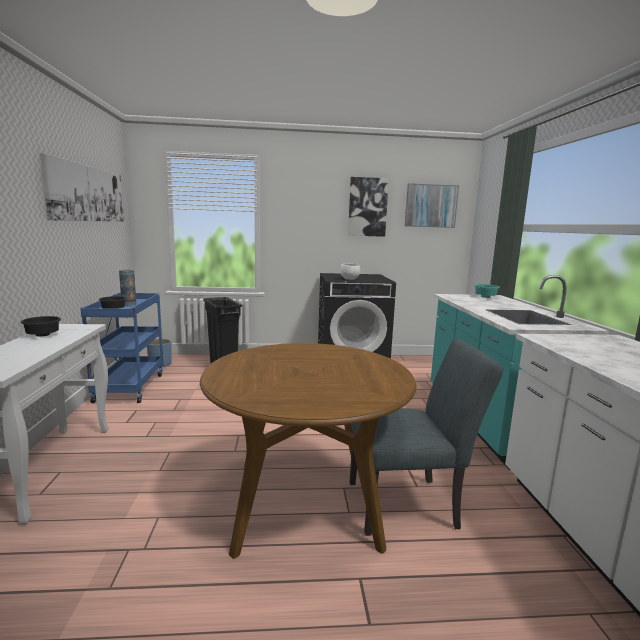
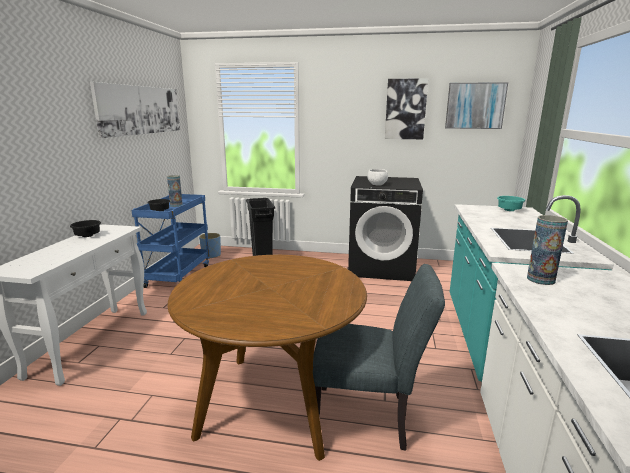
camera: 15 degrees right, 5 degrees up
(569, 343) = (540, 279): none -> vase

